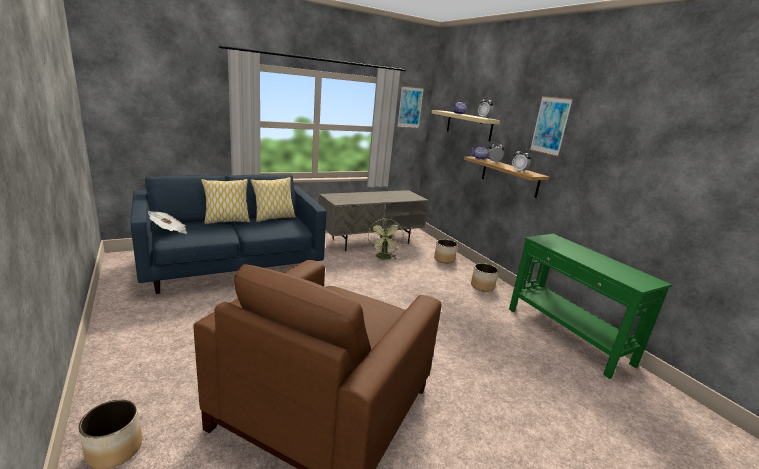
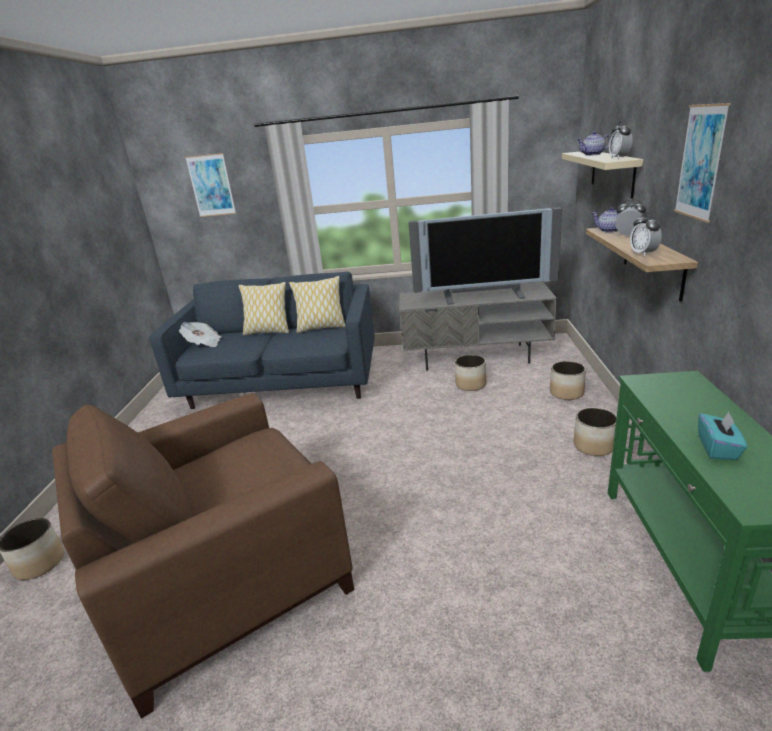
camera: 35 degrees right, 5 degrees up
(384, 198) = (484, 296): none -> television
(384, 258) = (471, 384): green fan -> planter
(410, 107) = (539, 153): picture -> picture (211, 185)
(600, 265) = (718, 448): none -> turquoise tissue box

